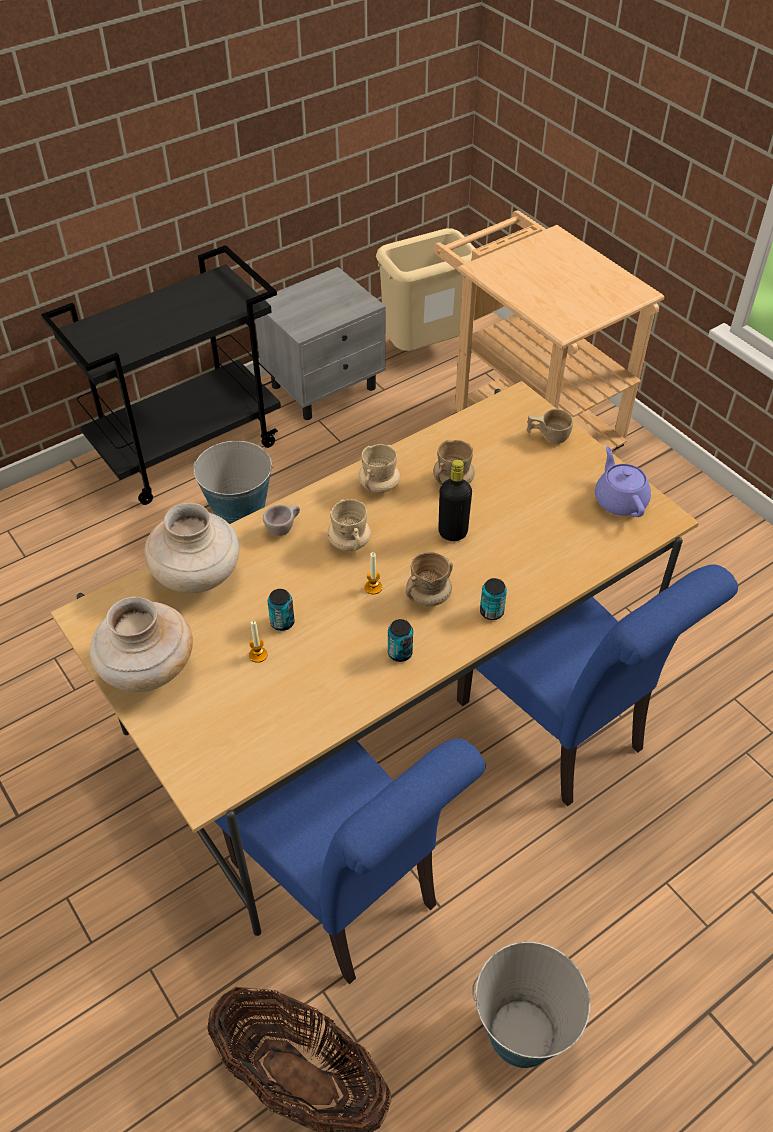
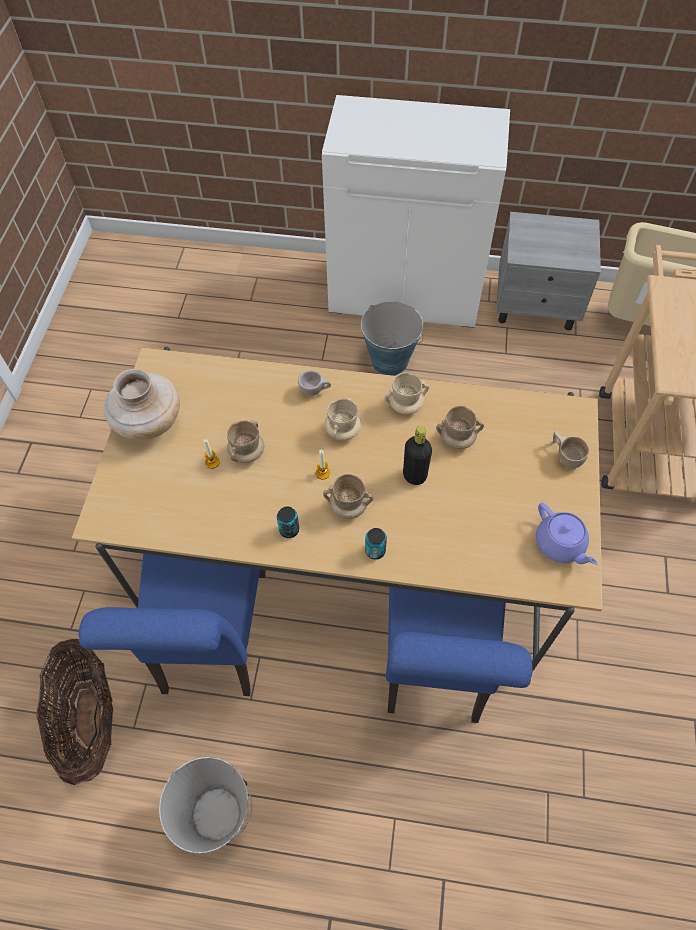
camera: 45 degrees right, 10 degrees up
(189, 447) = (406, 292): black cart -> white cabinet
(198, 576) = (235, 385): beige vase -> none
(282, 622) = (247, 452): can -> beige mug
(619, 500) = (560, 544): purple teapot -> purple teapot turned 120 degrees clockwise

